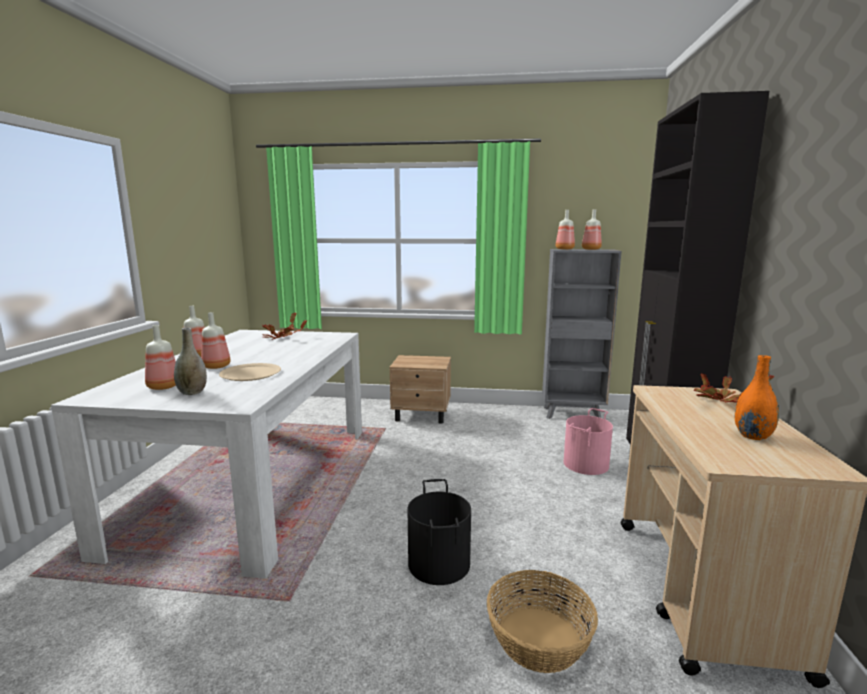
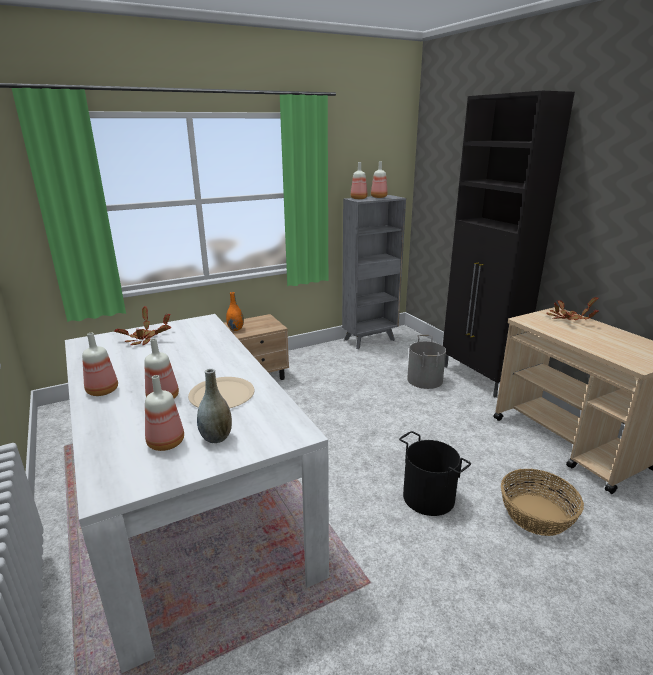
camera: 35 degrees left, 10 degrees up
(585, 464) = (424, 380): pink bucket -> grey bucket
(752, 436) = (619, 341): orange vase -> orange vase (235, 329)

